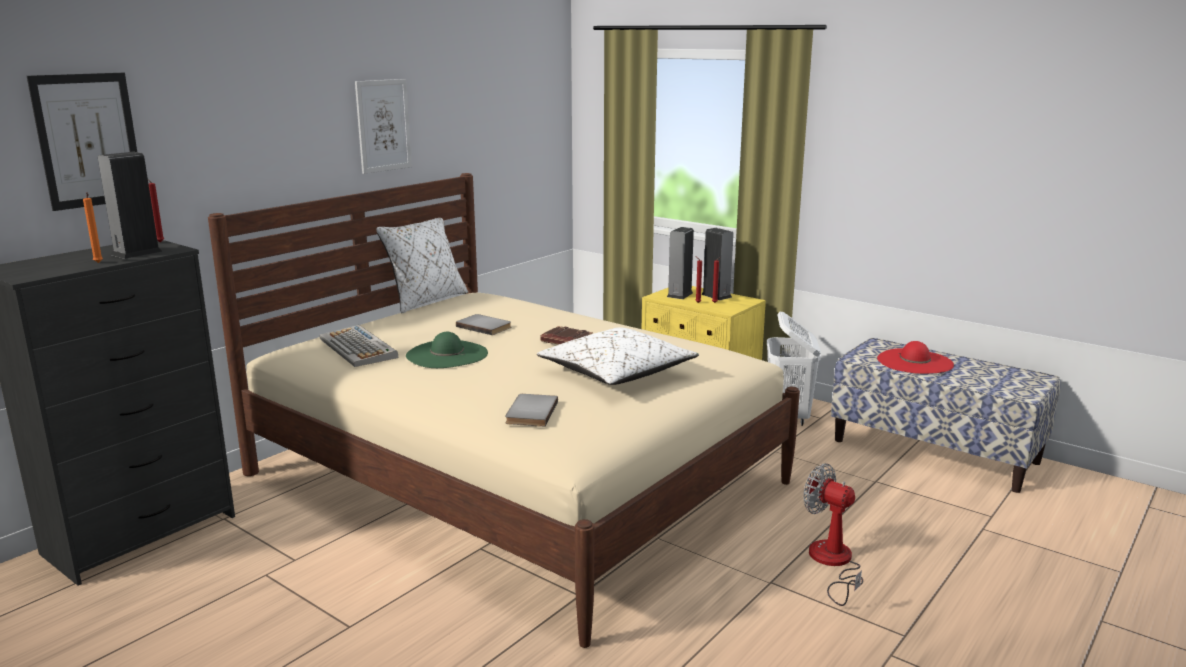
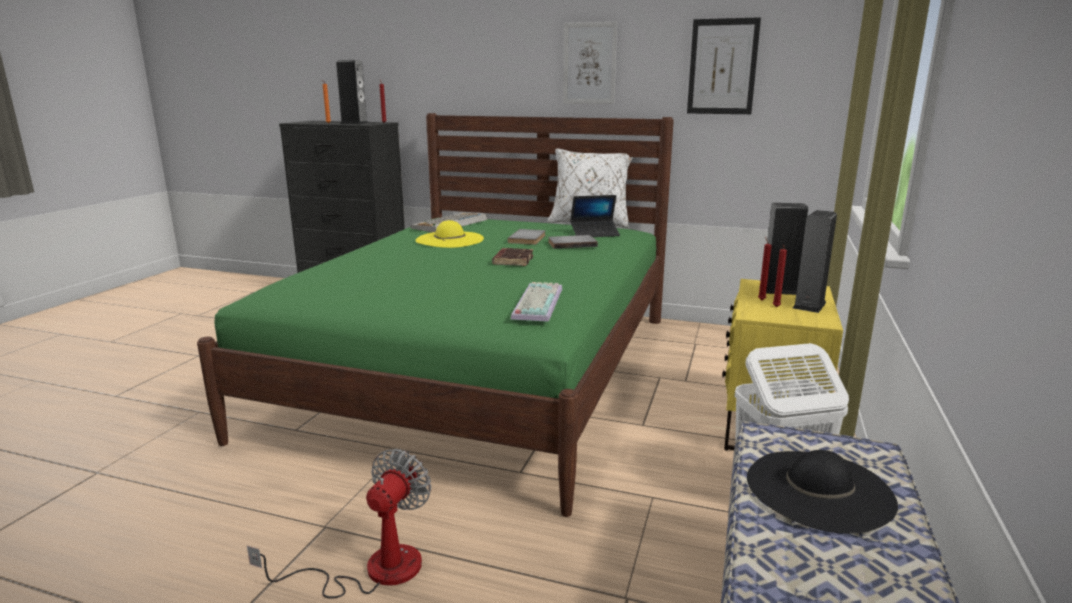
camera: 70 degrees right, 0 degrees up
(88, 140) = (374, 56): picture -> picture (722, 67)
(447, 354) = (449, 240): green hat -> yellow hat
(491, 304) = (595, 234): none -> laptop
(516, 478) = (482, 371): beige bed -> green bed
(529, 412) = (330, 271): grey book -> grey book (571, 244)
(616, 373) = (438, 283): white pillow -> none
(698, 349) = (536, 302): none -> keyboard
(915, 362) = (819, 489): red hat -> black hat

